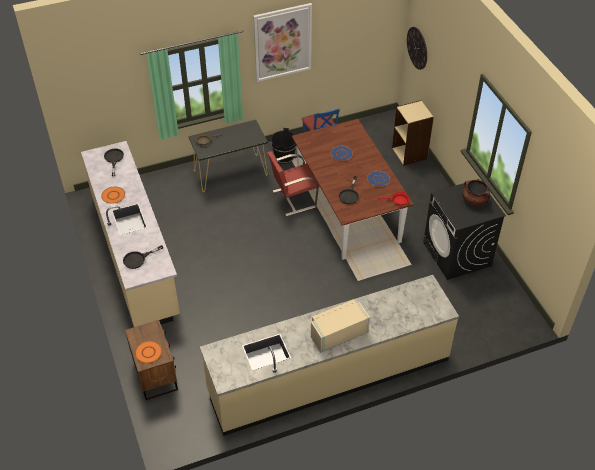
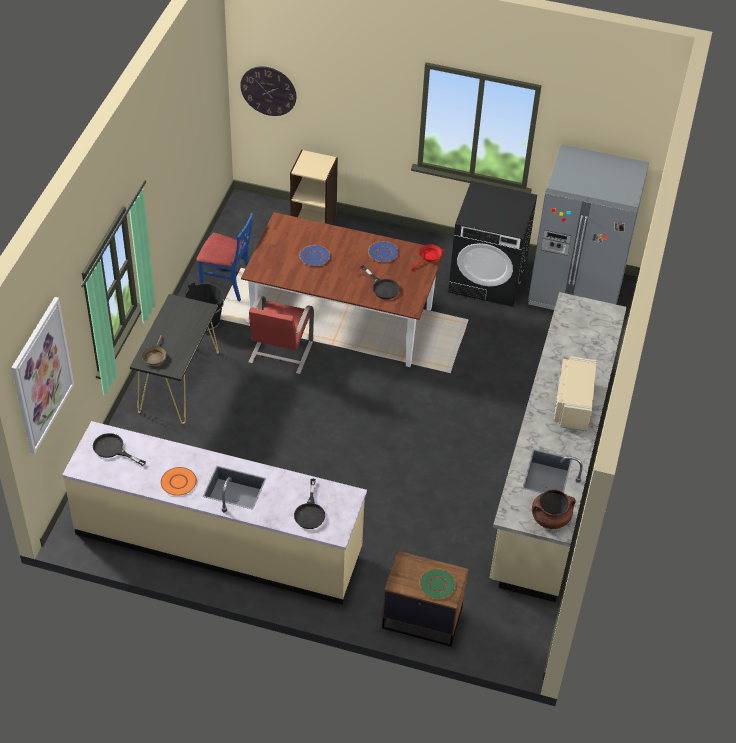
camera: 55 degrees left, 0 degrees up
(148, 352) = (437, 584): orange plate -> green plate
(282, 42) = (161, 173): picture -> picture (41, 375)
(474, 200) = (497, 201): brown cooking pot -> brown cooking pot (550, 518)
(498, 303) = (575, 290): none -> grey fridge

